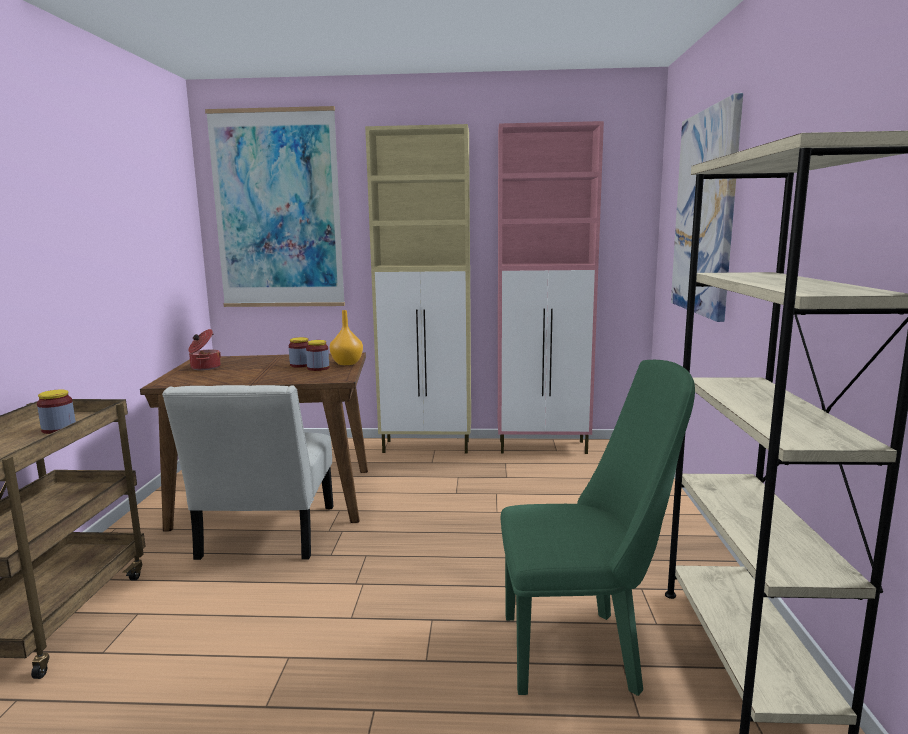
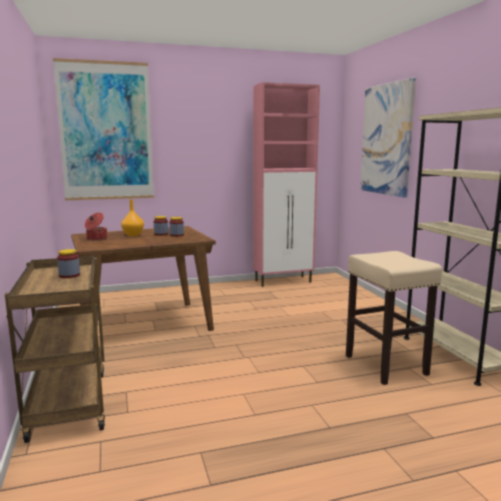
camera: 20 degrees left, 0 degrees up
(265, 536) = (162, 344): white chair -> none
(347, 363) = (190, 232): orange vase -> orange vase (133, 235)
(427, 447) = (214, 288): beige cabinet -> none
(582, 650) = (386, 365): green chair -> beige stool

